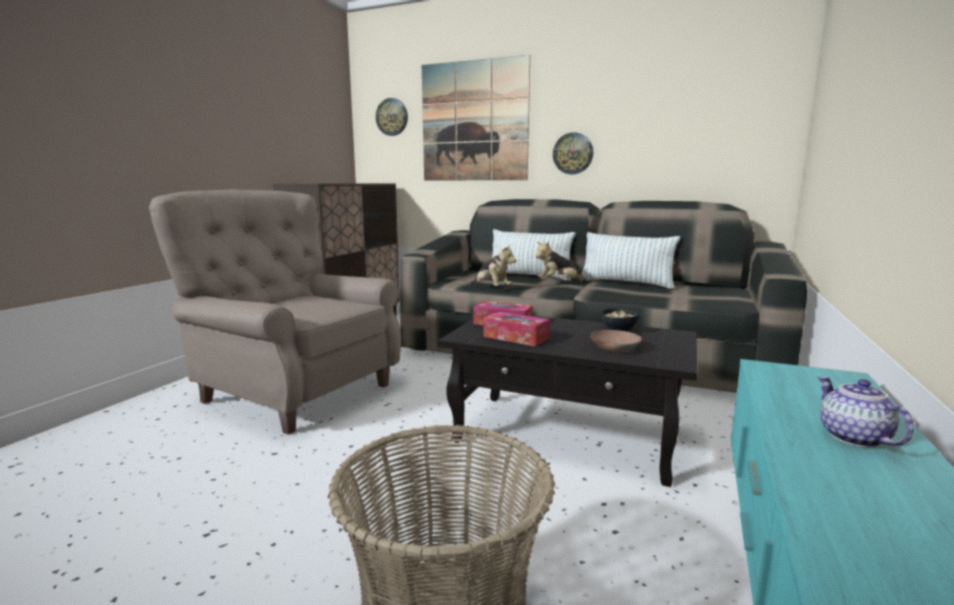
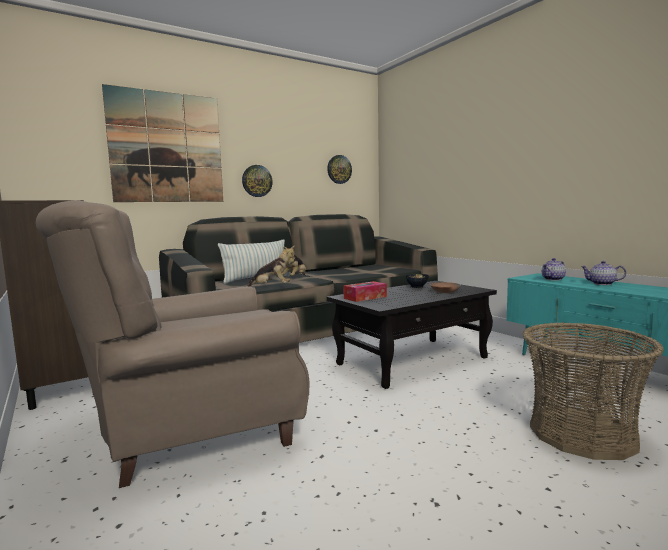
camera: 55 degrees left, 5 degrees down
(392, 117) = (61, 132): wall clock -> wall clock (339, 169)
(516, 337) = (401, 299): tissue box -> none
(626, 283) = (323, 271): pillow -> none
(806, 390) = (553, 279): none -> teapot

